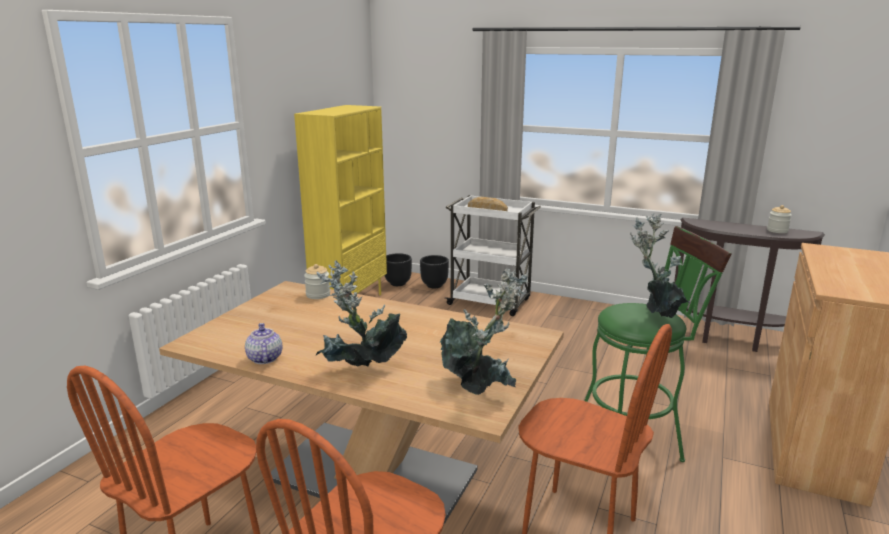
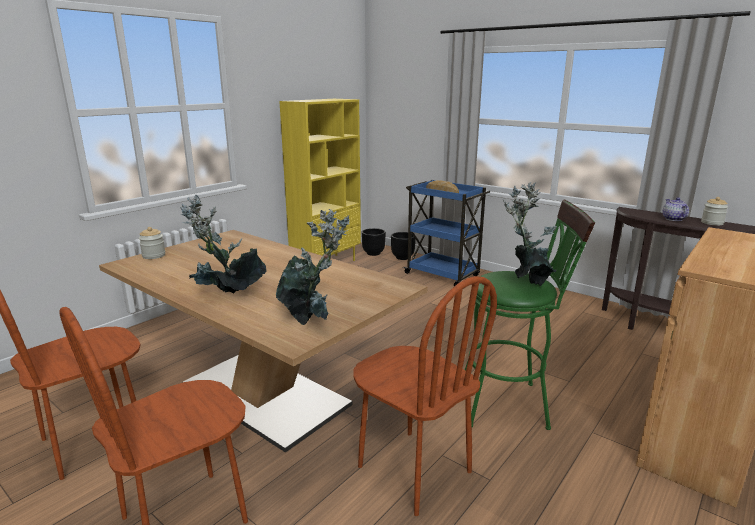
camera: 15 degrees right, 0 degrees up
(264, 359) = (163, 279): teapot -> teapot (673, 219)
(318, 295) = (247, 241): jar -> jar (154, 255)
(490, 302) = (443, 275): white cart -> blue cart

